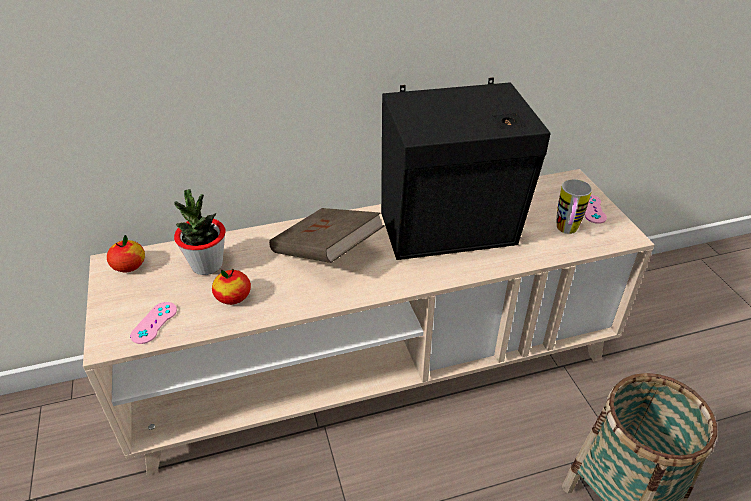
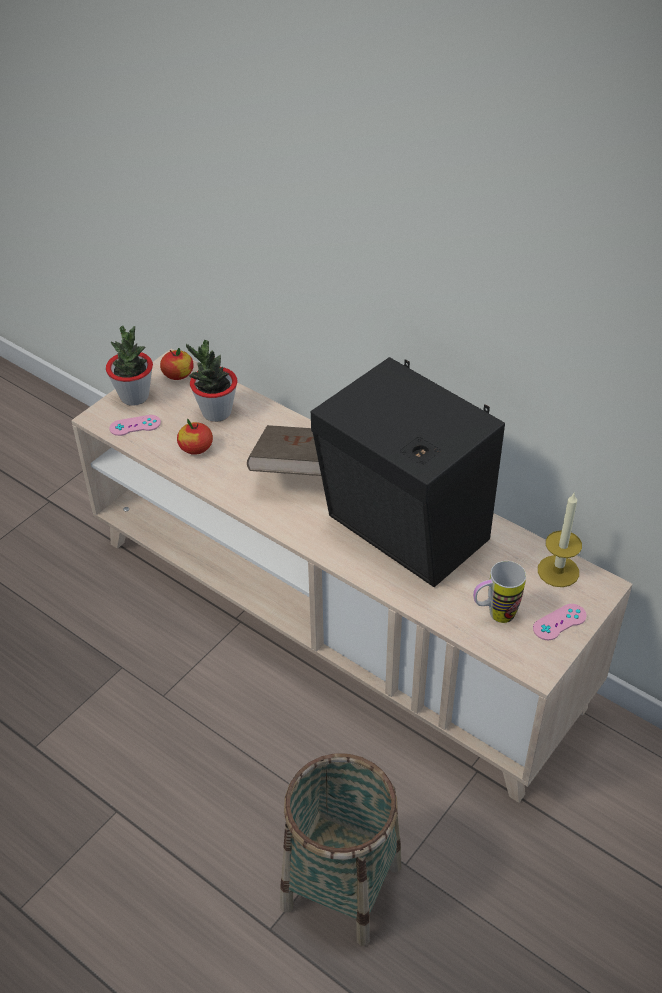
camera: 55 degrees right, 5 degrees up
(116, 305) = (134, 396): none -> potted plant
(546, 188) = (558, 571): none -> candle

